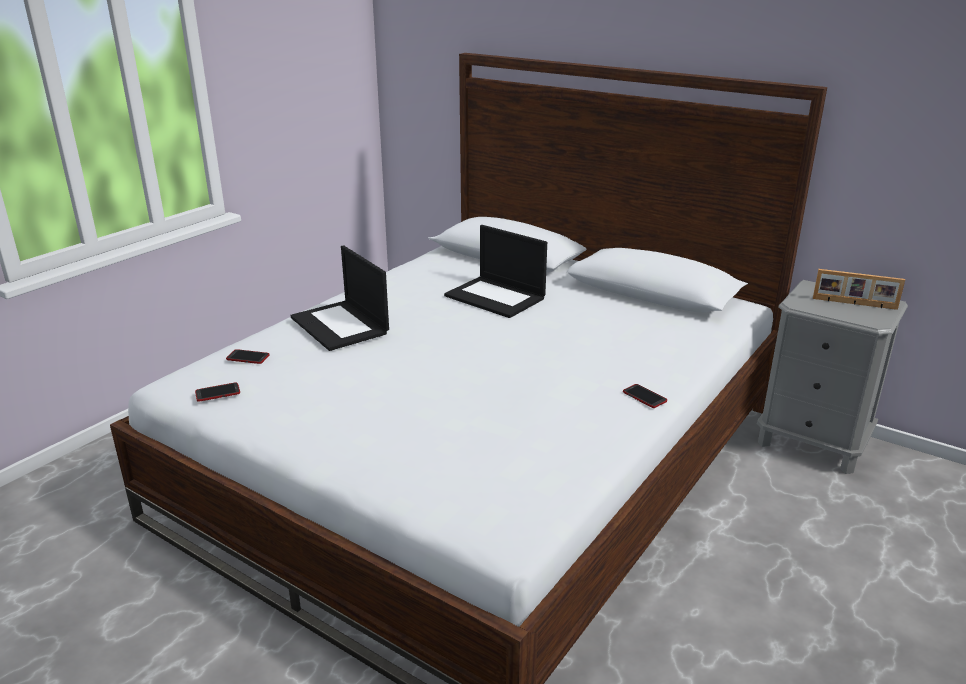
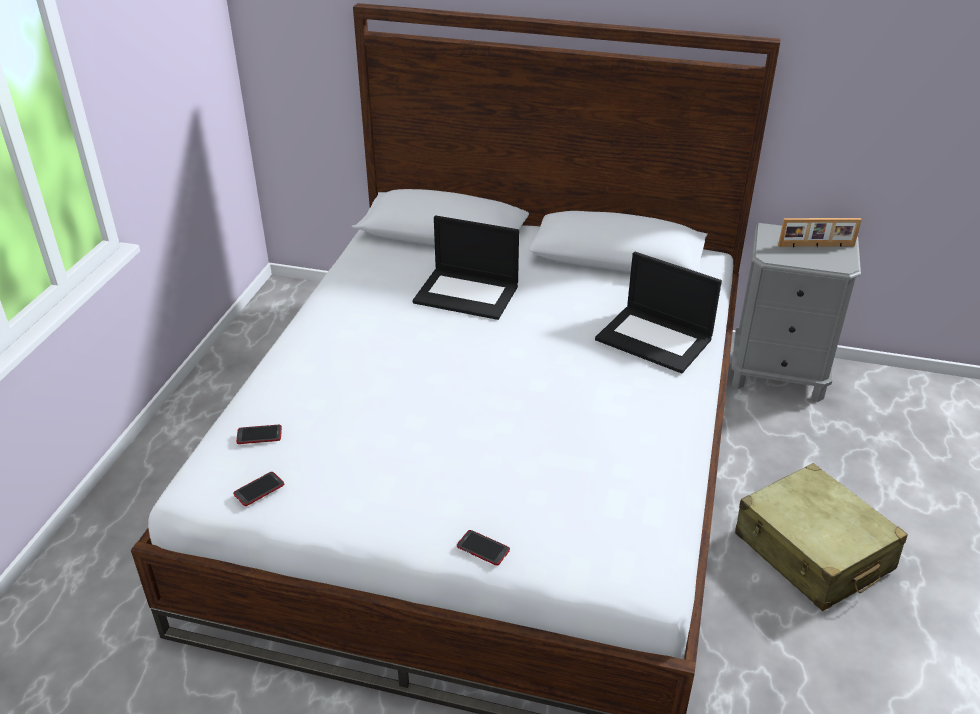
camera: 20 degrees left, 10 degrees up
(341, 325) = (331, 368): laptop -> laptop (655, 339)
(644, 397) = (680, 392): phone -> phone (483, 548)
(772, 605) = (813, 552): none -> beige suitcase

